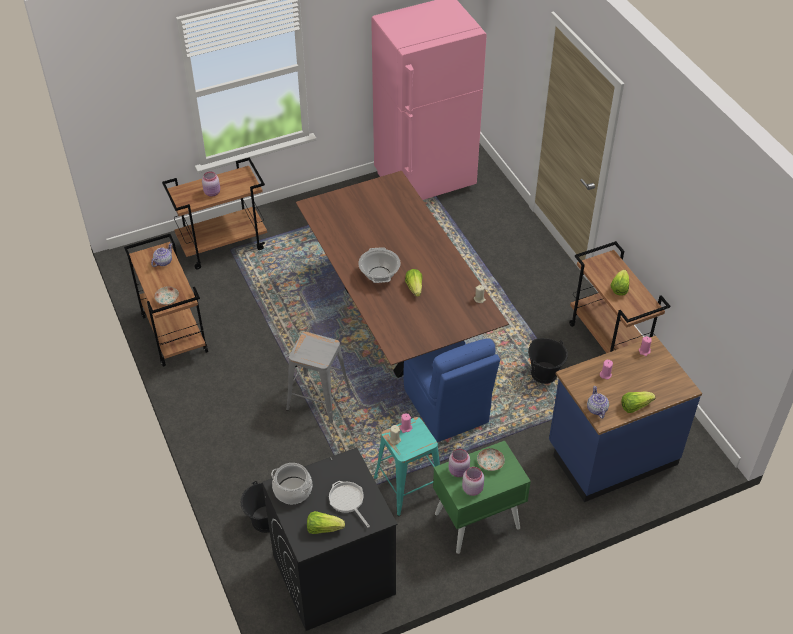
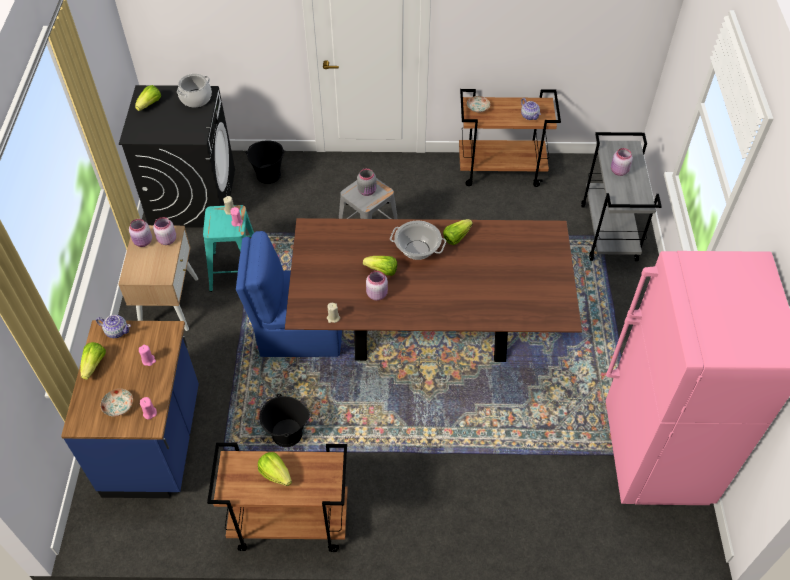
camera: 115 degrees right, 5 degrees up
(223, 245) = (609, 233): brown cart -> grey cart
(313, 349) = (367, 191): none -> grey jar
(347, 501) = (161, 123): frying pan -> none
(351, 256) = (456, 237): none -> lettuce
(439, 283) = (377, 293): none -> pink jar
(476, 521) = (169, 302): green nightstand -> beige nightstand
(490, 463) = (157, 264): plate -> plate (118, 406)

